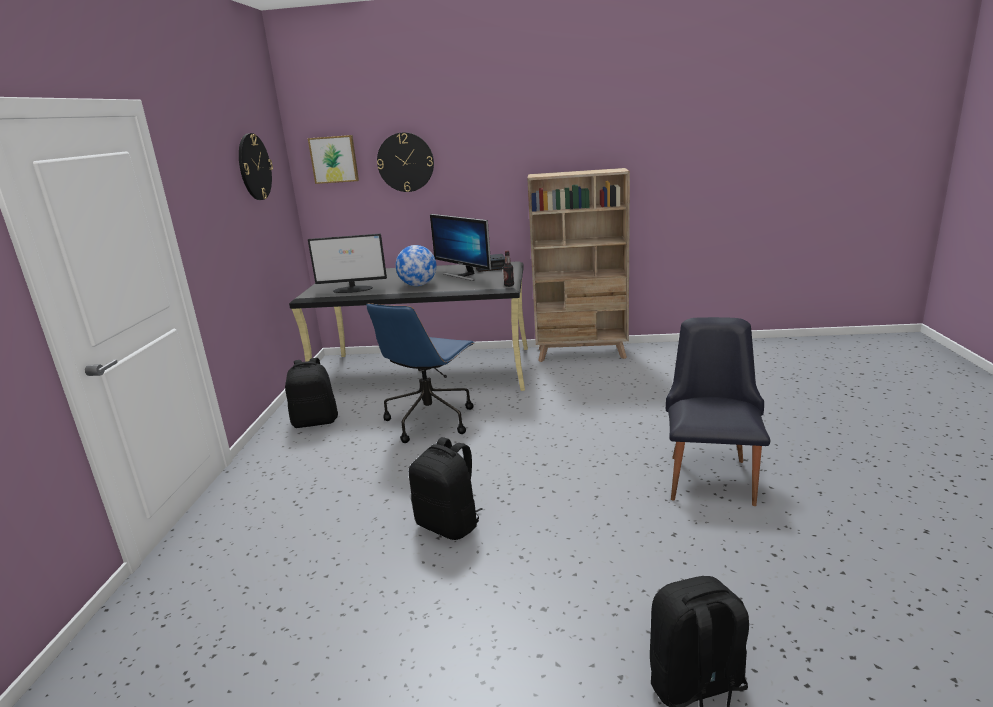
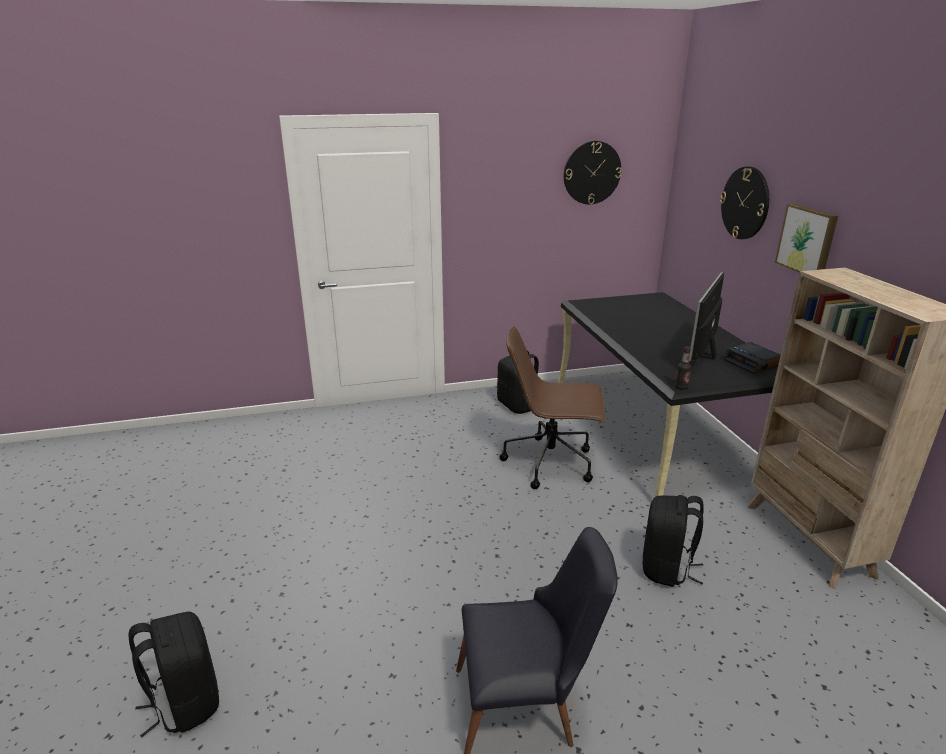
camera: 70 degrees right, 5 degrees up
(334, 159) = (697, 179): picture -> picture (807, 240)
(353, 289) = (608, 315): monitor -> none
(418, 285) = (643, 340): globe -> none
(430, 420) = (551, 463): blue office chair -> brown office chair
(449, 525) = (383, 517): black backpack -> black backpack (667, 569)

